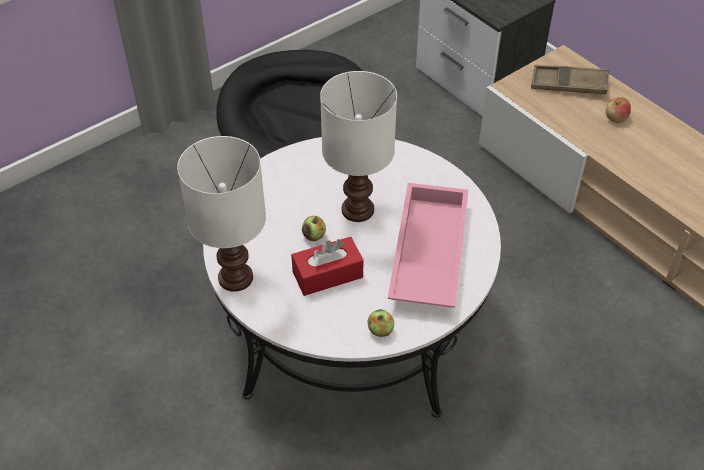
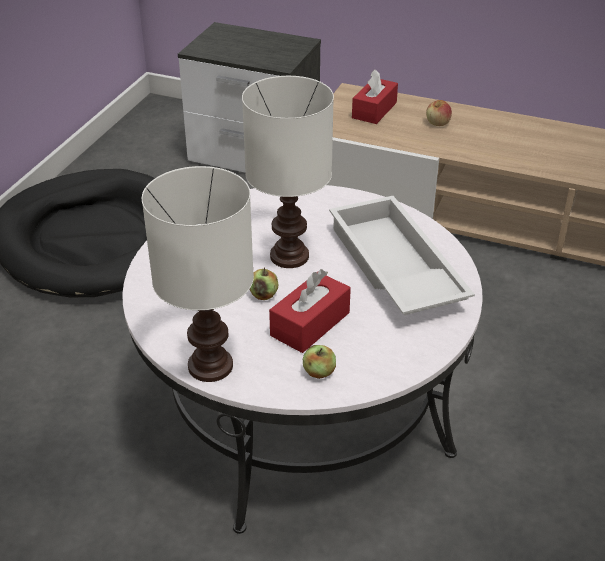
camera: 30 degrees left, 10 degrees down
(380, 330) = (410, 352): apple -> apple (319, 372)
(426, 253) = (392, 268): pink tray -> white tray
(569, 84) = (374, 110): brown tray -> red tissue box

